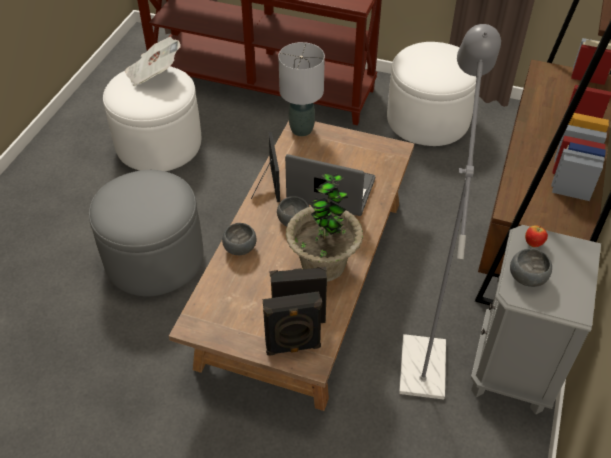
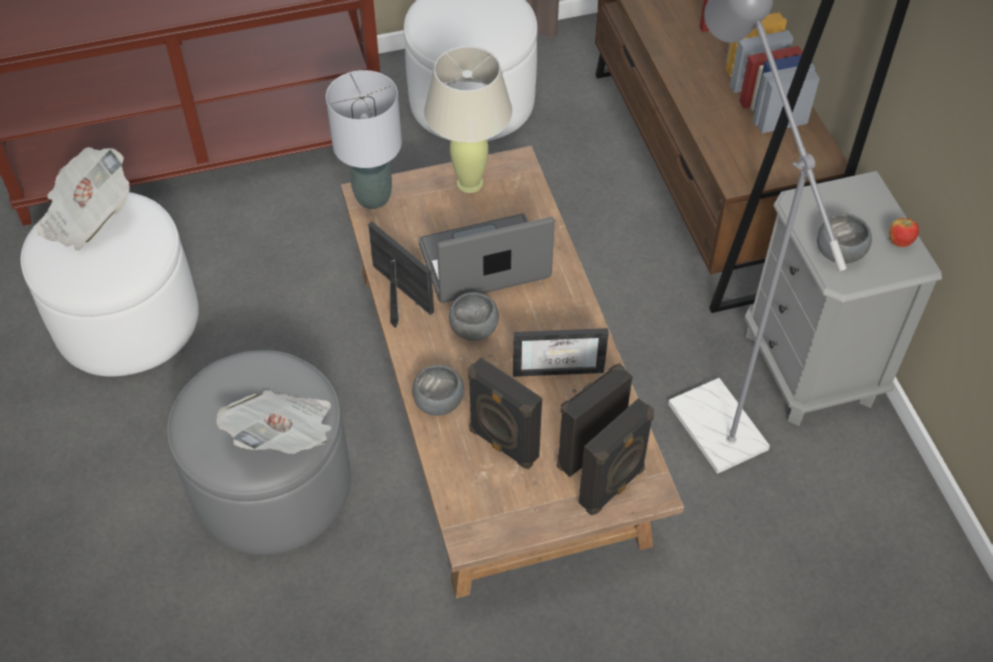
camera: 35 degrees left, 5 degrees up
(144, 221) = (284, 436): none -> newspaper
(253, 289) = (502, 444): none -> black speaker
(323, 265) = (559, 365): potted plant -> picture frame
(361, 146) = (470, 183): none -> beige table lamp
(533, 243) = (813, 208): apple -> apple (899, 242)

